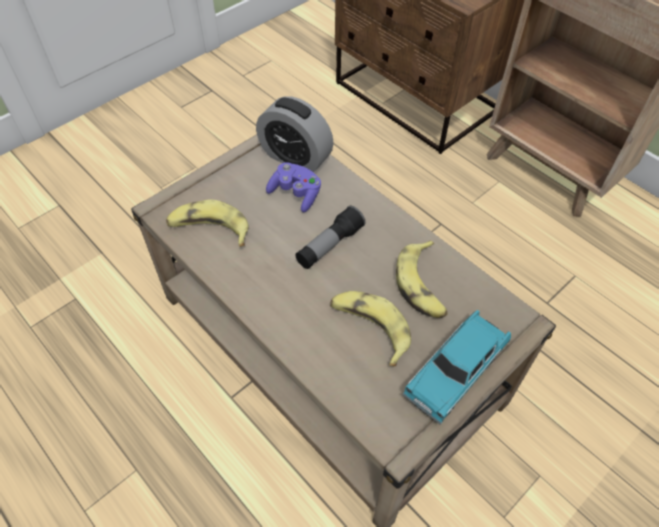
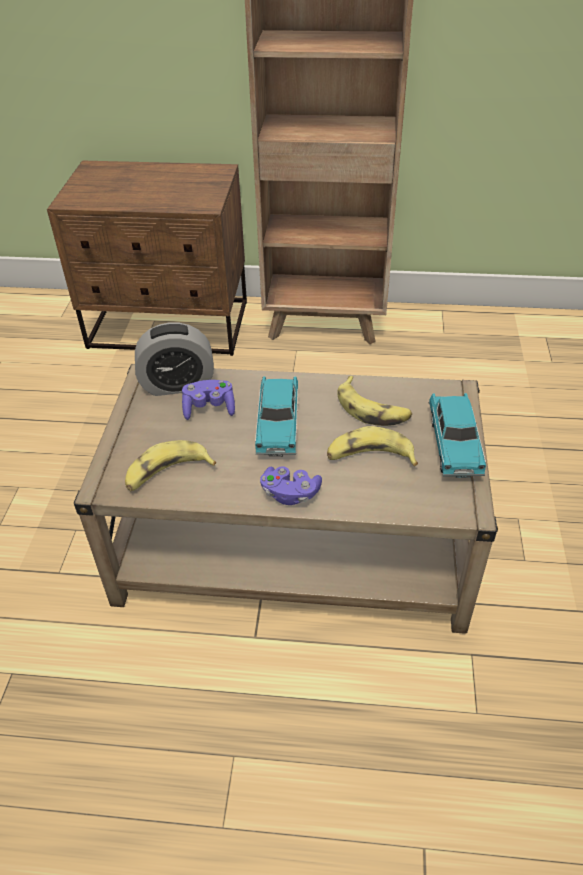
camera: 40 degrees left, 10 degrees down
(273, 312) = (290, 494): none -> purple game controller
(329, 245) = (278, 425): flashlight -> turquoise toy car

